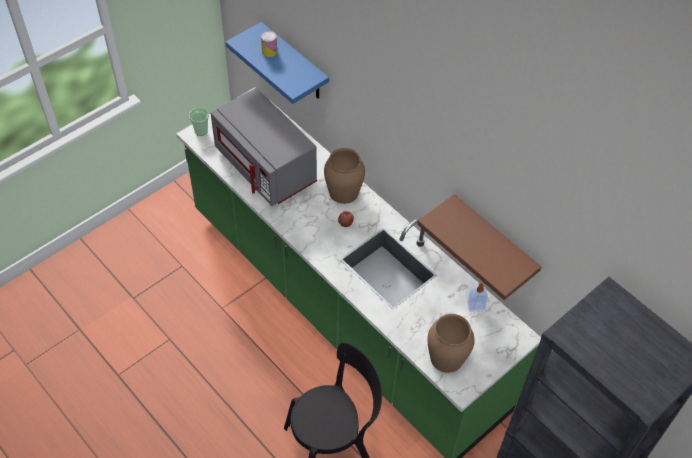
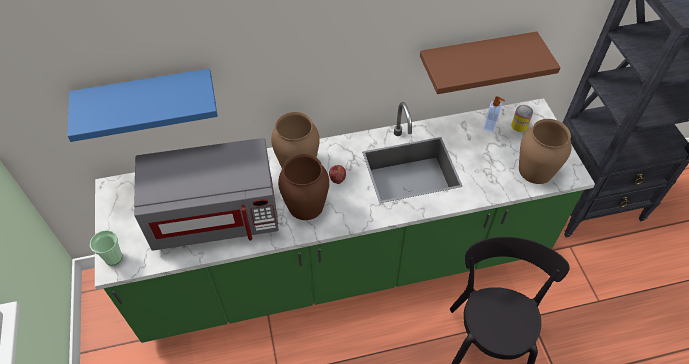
camera: 60 degrees left, 0 degrees up
(269, 51) = (124, 101): can -> can (519, 125)
(308, 214) = (306, 205): none -> brown vase

